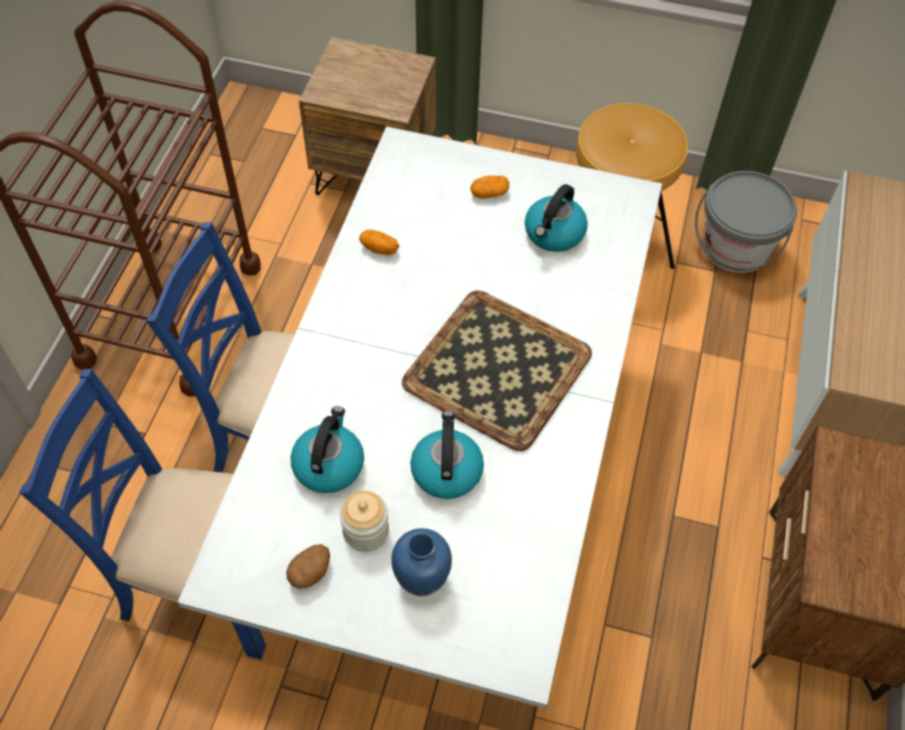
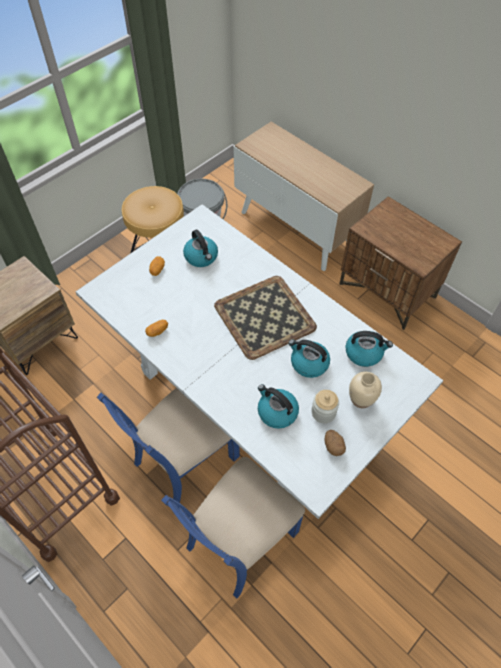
camera: 60 degrees left, 0 degrees up
(421, 579) = (361, 400): blue vase -> beige vase
(521, 546) = (364, 353): none -> kettle

